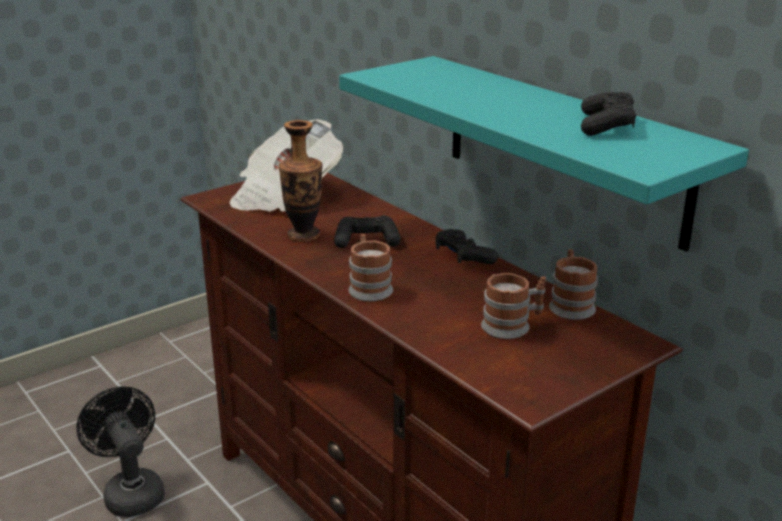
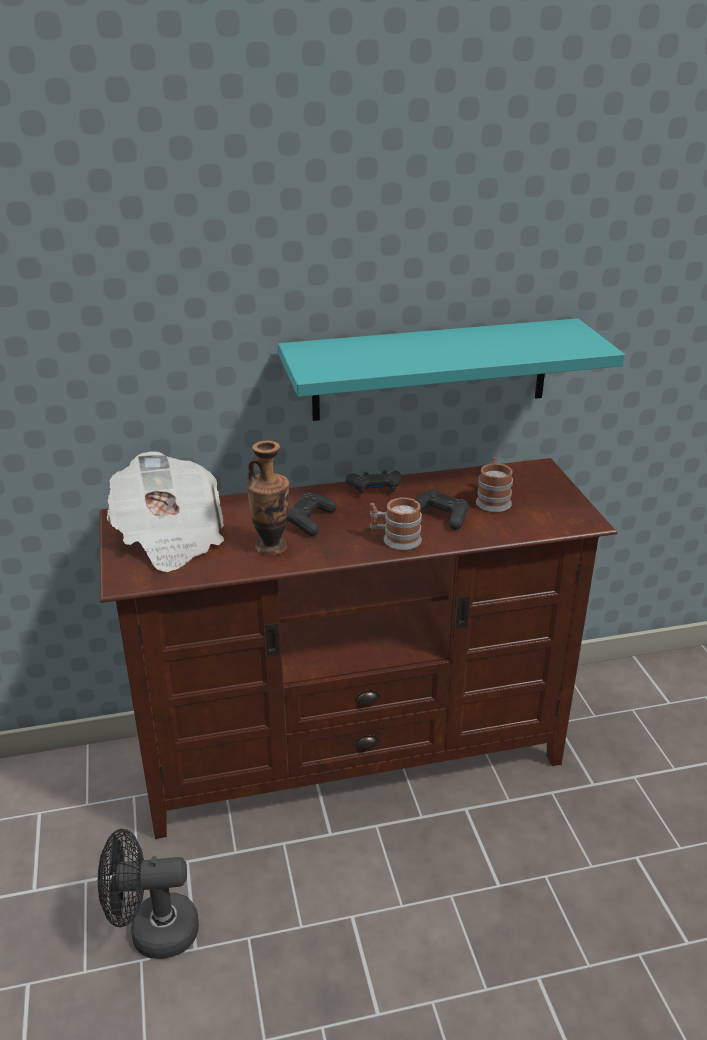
camera: 65 degrees left, 5 degrees up
(570, 304) = (478, 472): mug -> none
(606, 125) = (512, 336): black game controller -> black game controller (440, 516)

